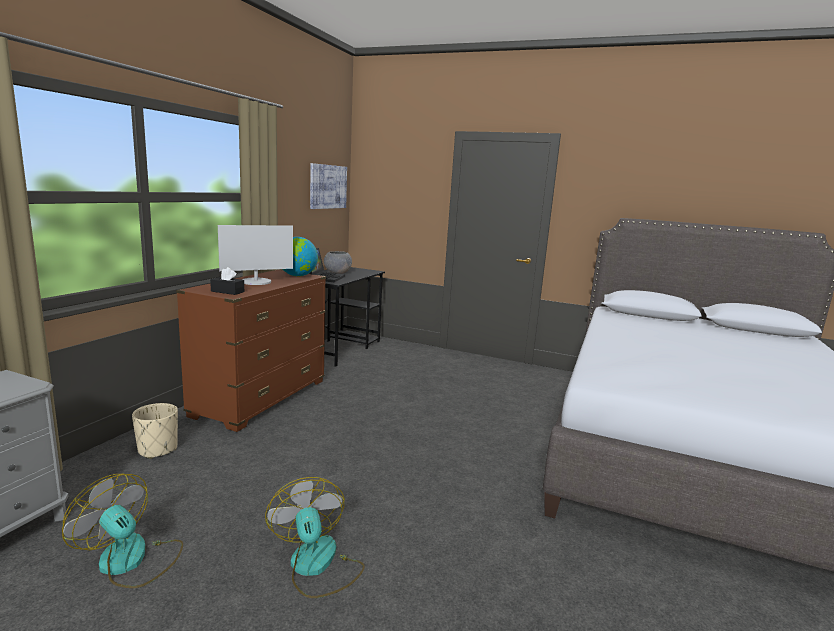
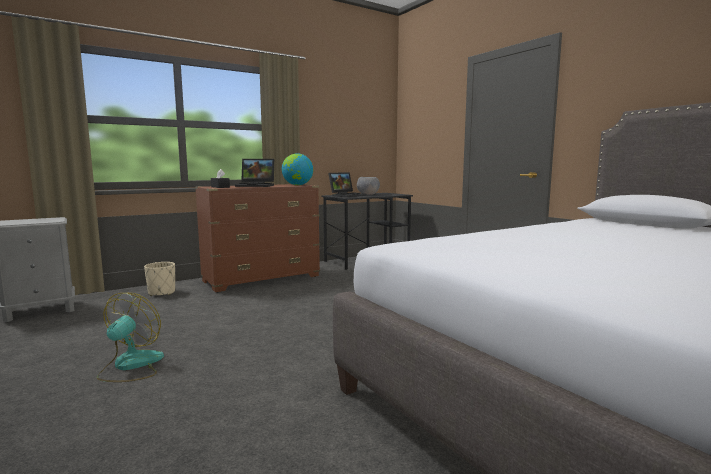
camera: 35 degrees right, 5 degrees down
(131, 561) = (60, 336): fan -> none
(256, 282) = (257, 186): monitor -> laptop
(328, 186) = (367, 124): picture -> none

